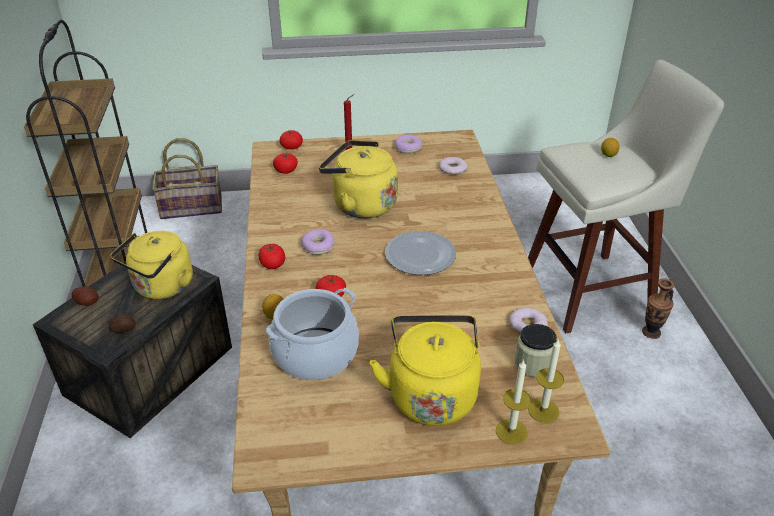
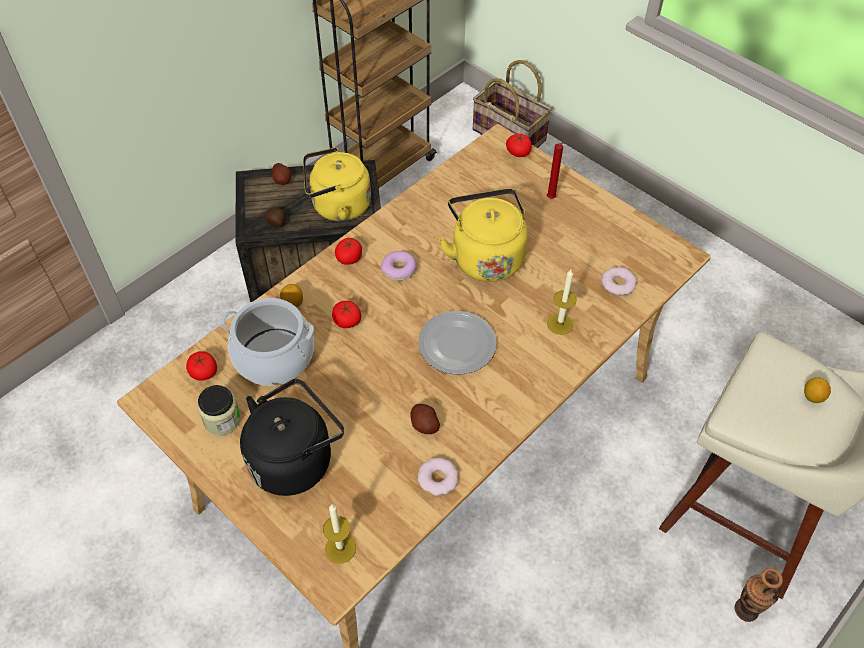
camera: 50 degrees right, 15 degrees up
(286, 170) = (479, 174): tomato -> tomato (203, 372)
(407, 148) = (612, 230): donut -> none
(431, 393) = (295, 458): yellow kettle -> black kettle
(473, 307) = (424, 425): none -> potato
(511, 431) = (298, 538): candle -> candle (560, 324)
(533, 364) = (390, 510): jar -> jar (222, 420)

